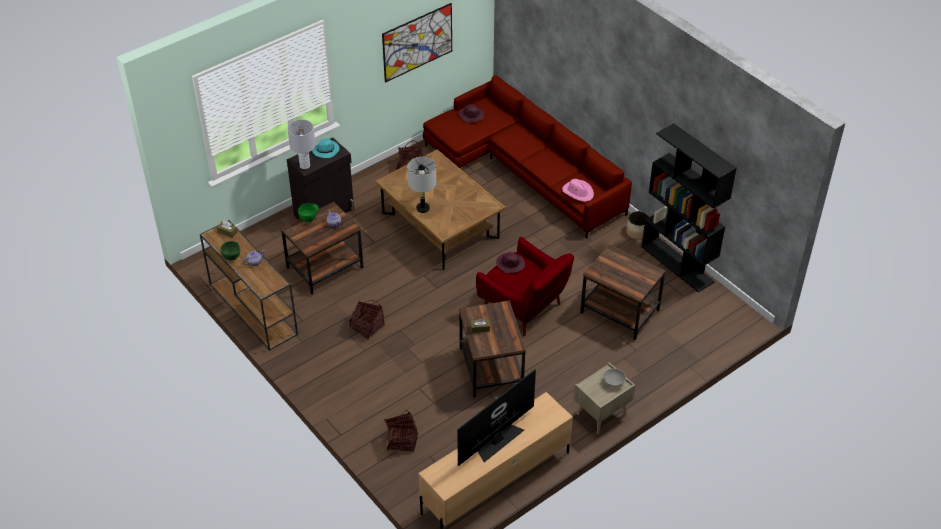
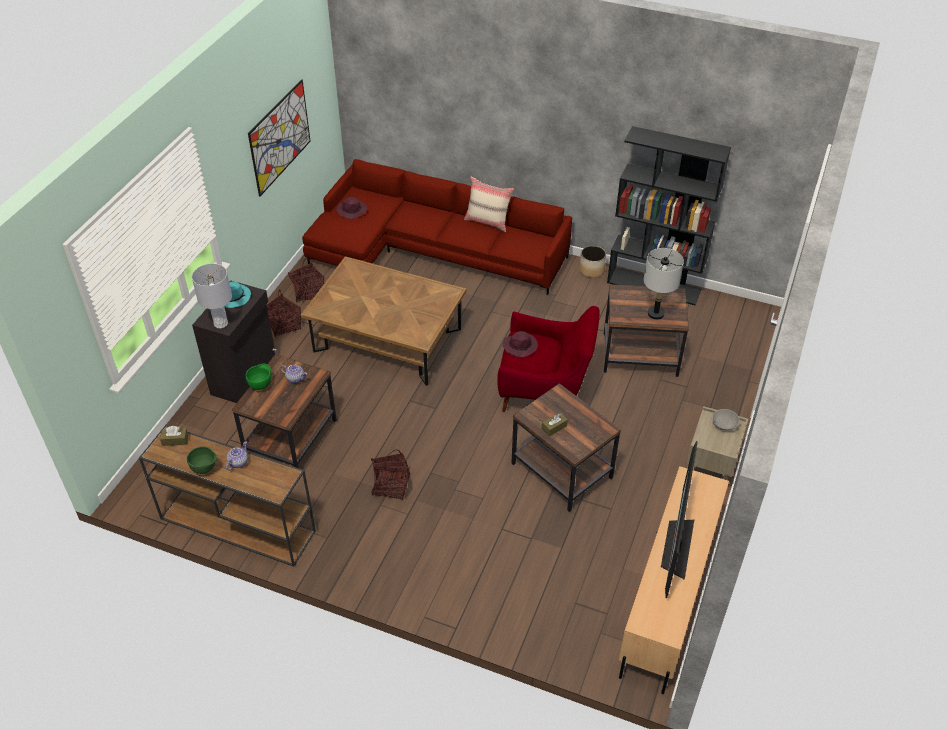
camera: 30 degrees left, 0 degrees up
(401, 440) = (530, 600): basket -> basket (283, 325)
(423, 208) = (378, 324): grey table lamp -> grey table lamp (656, 314)
(568, 162) = (488, 222): none -> beige pillow
(578, 192) = (522, 247): pink hat -> none

